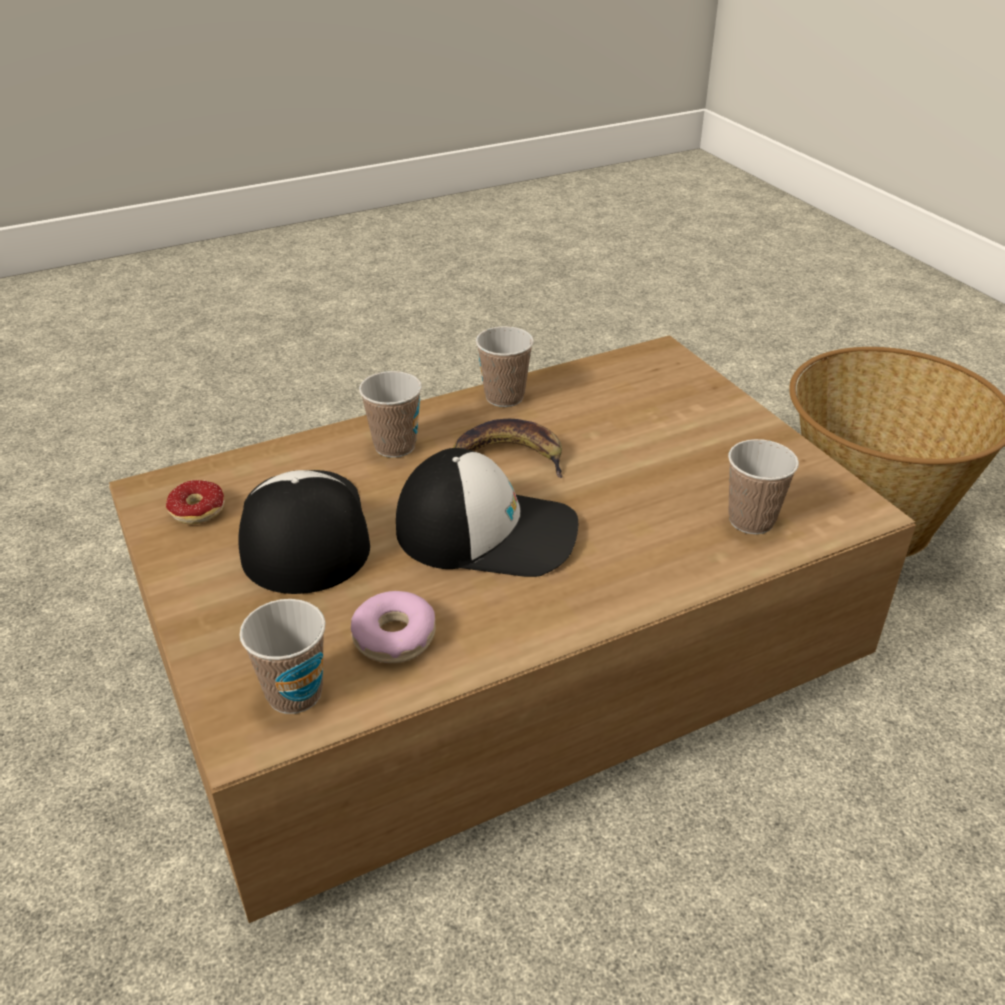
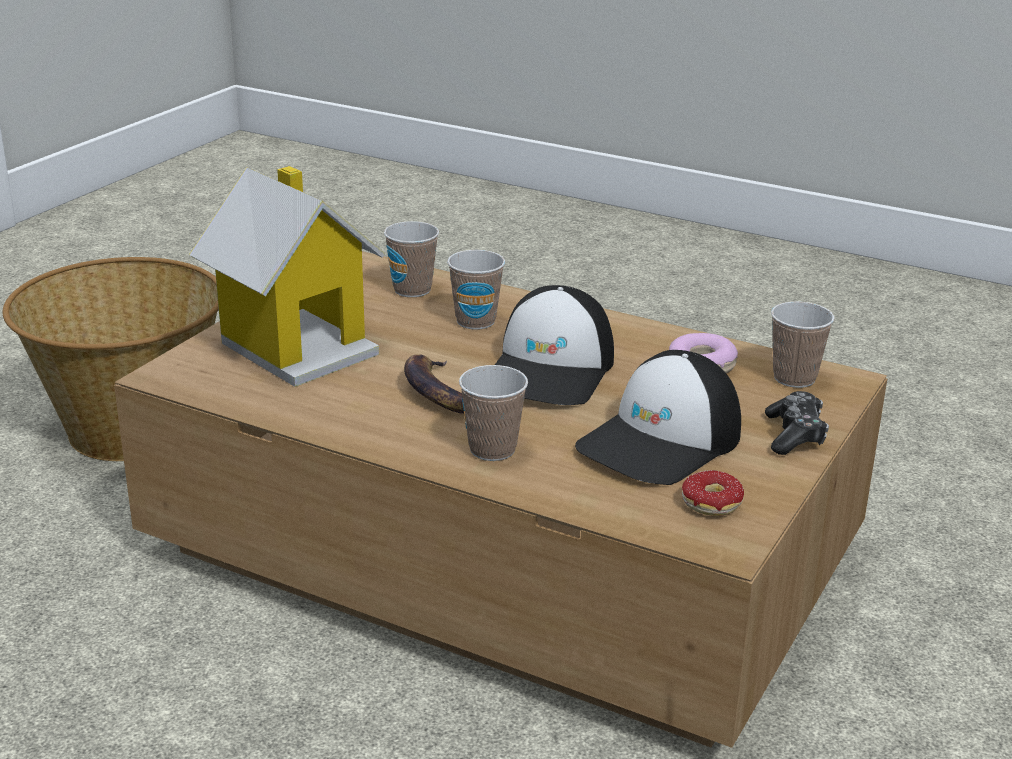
camera: 125 degrees left, 10 degrees down
(211, 619) = (795, 435): none -> game controller
(487, 531) = (551, 371): cap -> cap turned 135 degrees counterclockwise
(504, 397) = (341, 426): cup -> cup (475, 321)
(667, 418) = (296, 345): none -> toy house

